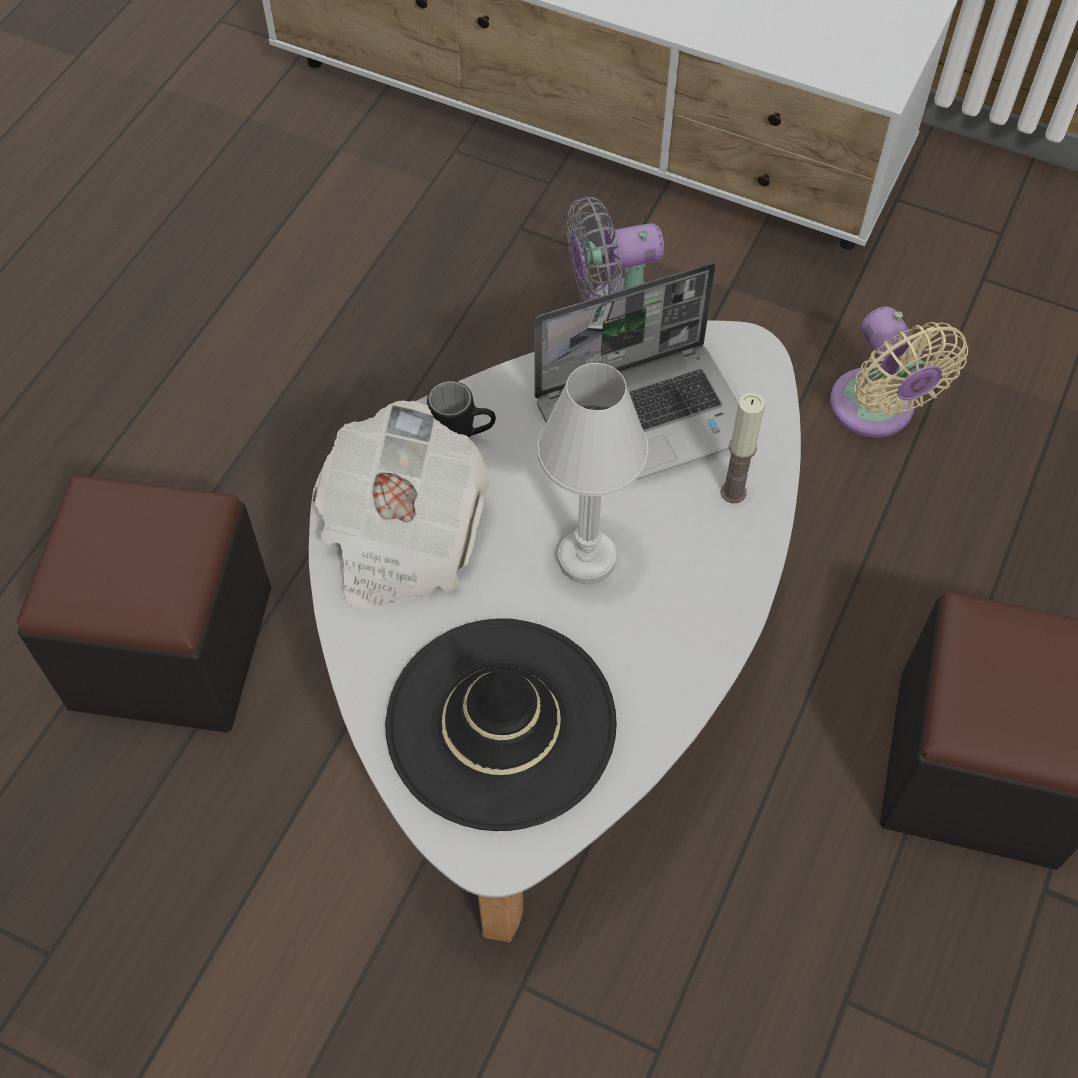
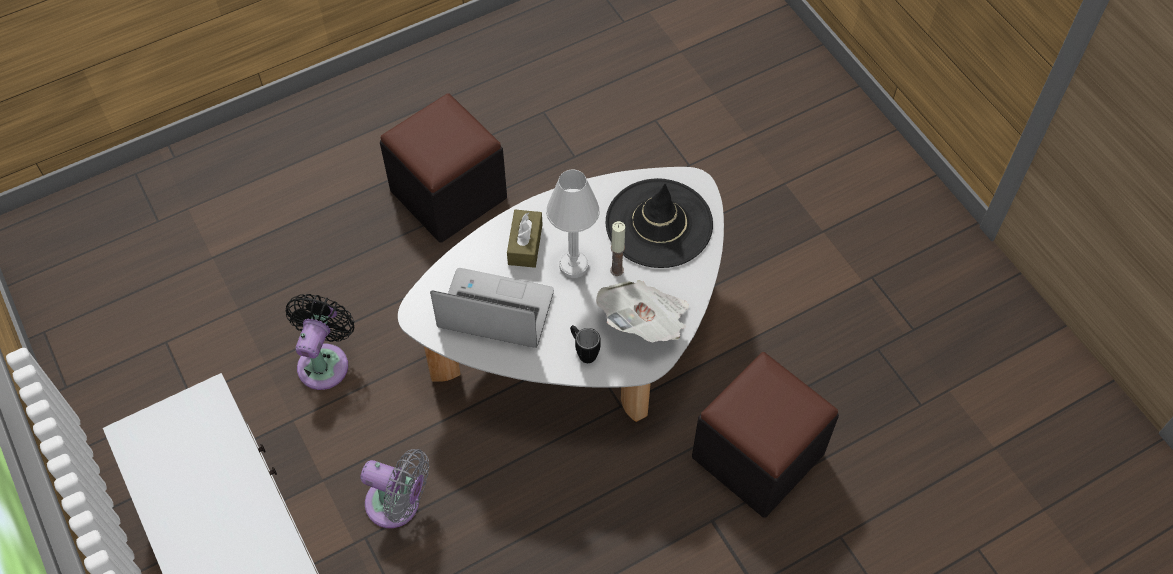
camera: 145 degrees left, 0 degrees up
(693, 546) = (525, 244): none -> brown tissue box
(733, 492) = (487, 256): candle -> candle (617, 270)
(876, 411) = (325, 361): beige fan -> black fan

